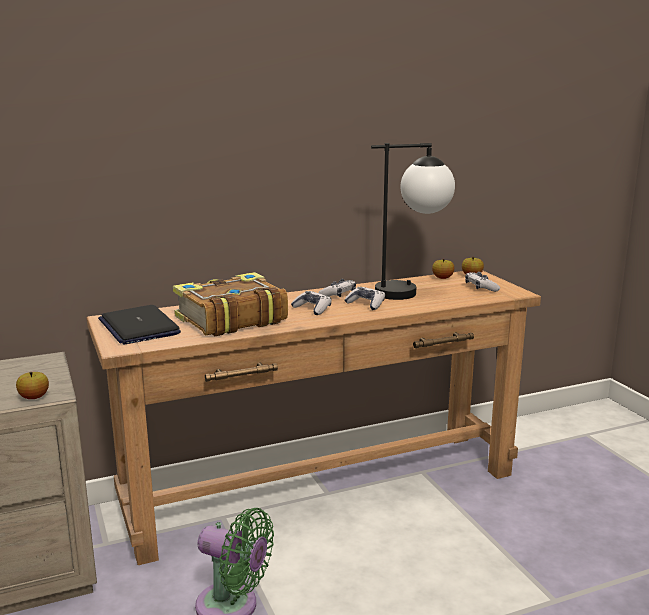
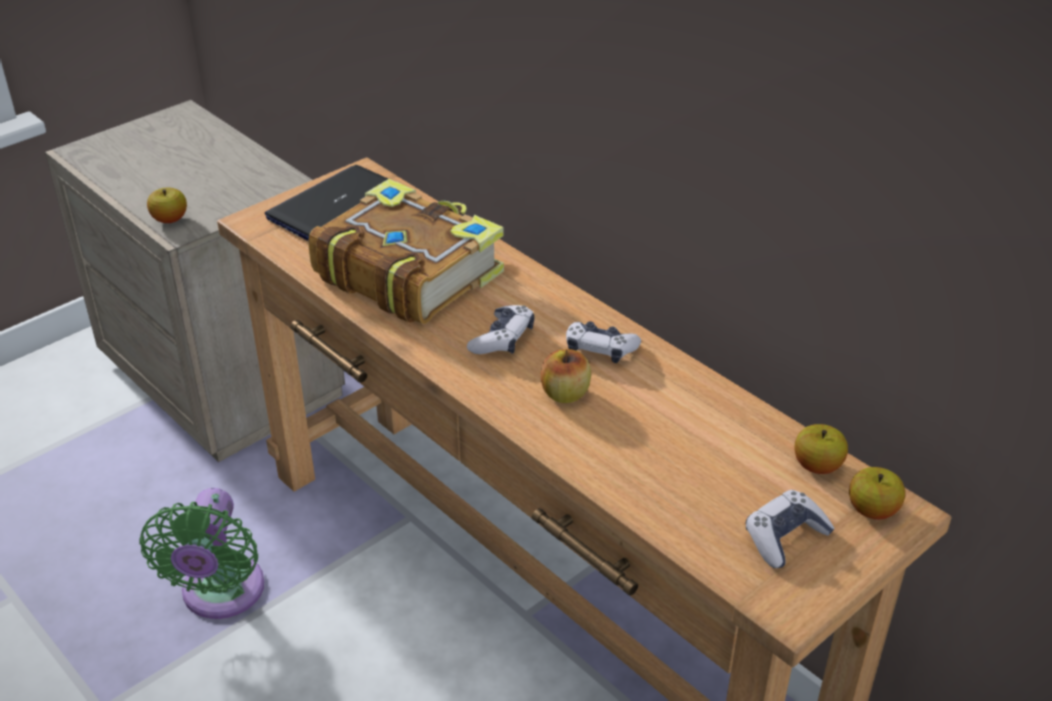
camera: 70 degrees right, 20 degrees up
(366, 304) = (565, 394): game controller -> apple
(411, 292) = (682, 437): table lamp -> none

